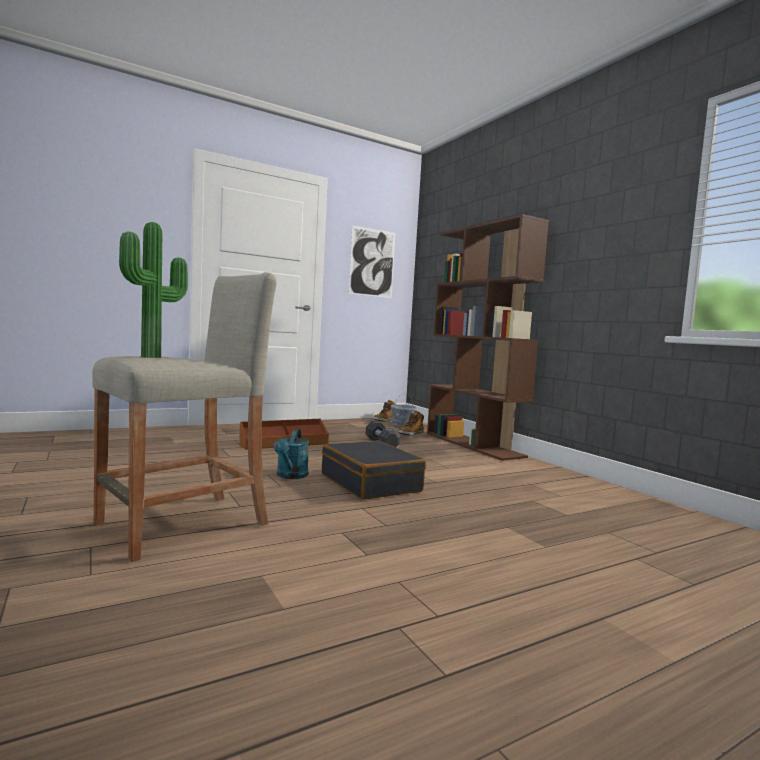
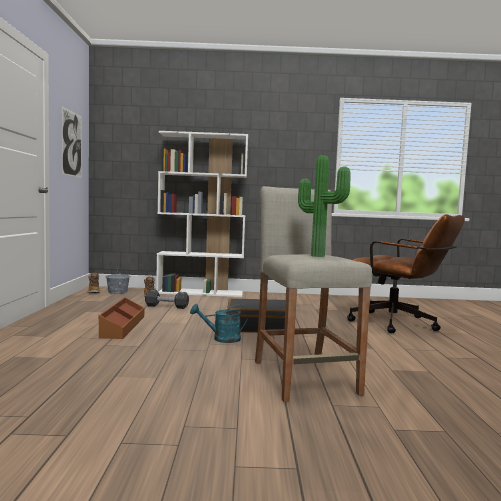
camera: 60 degrees left, 0 degrees up
(290, 476) = (221, 339): turquoise watering can -> turquoise watering can turned 135 degrees clockwise
(474, 445) = (201, 292): brown bookcase -> white bookcase
(575, 570) = (400, 324): none -> brown office chair

